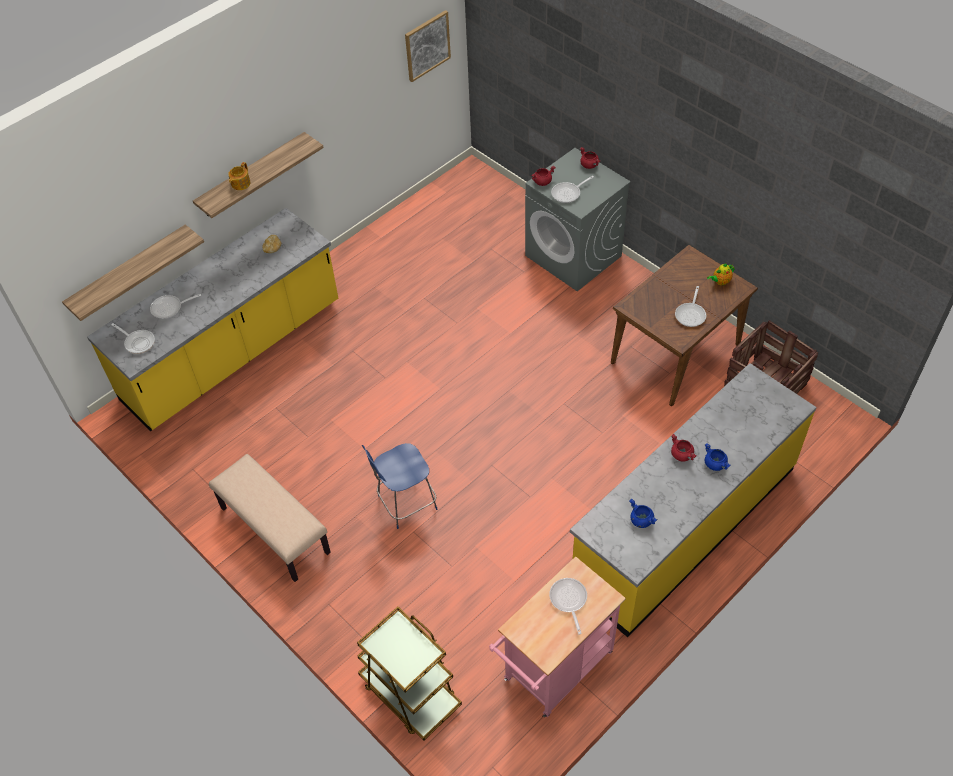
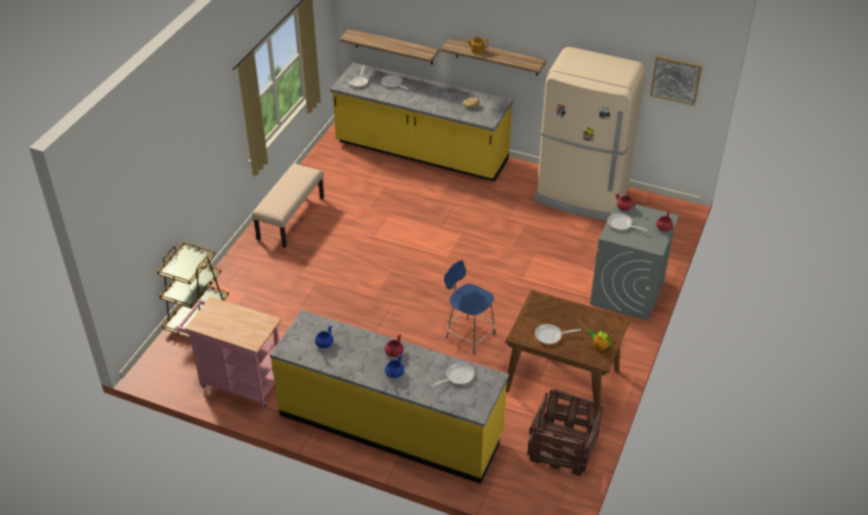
camera: 65 degrees right, 10 degrees down
(405, 236) = (581, 196): none -> beige fridge
(405, 503) = (339, 270): blue stool -> blue stool (469, 335)
(568, 600) = (244, 324): frying pan -> frying pan (457, 376)

